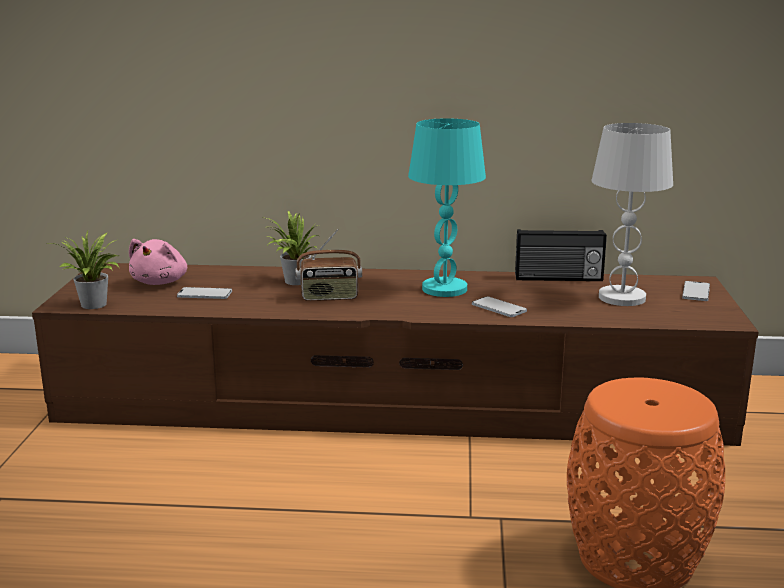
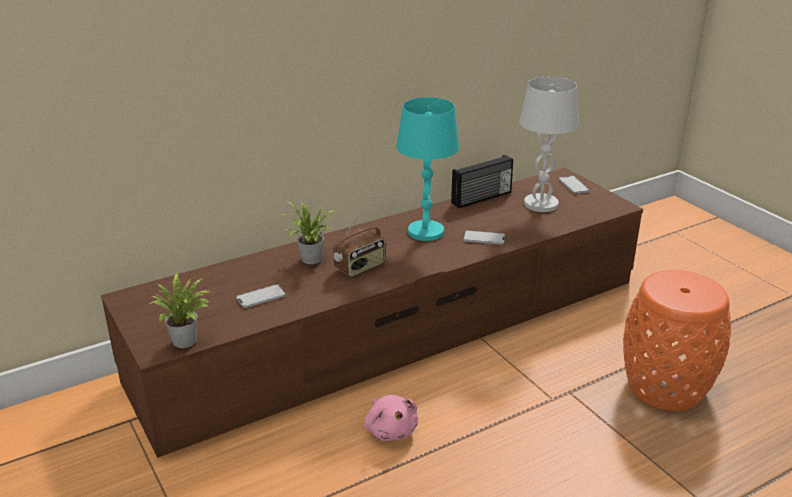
camera: 35 degrees left, 10 degrees up
(161, 282) = (202, 296): pink plush toy -> pink plush toy (390, 429)

